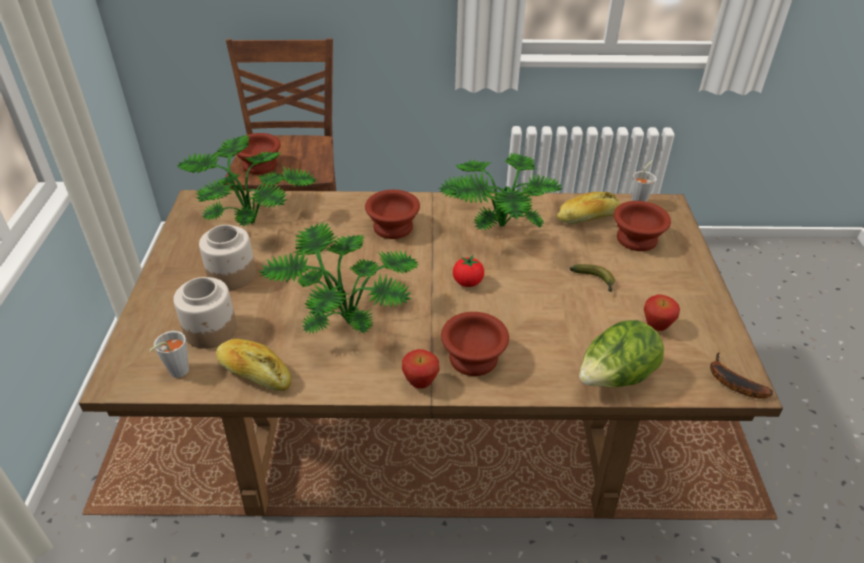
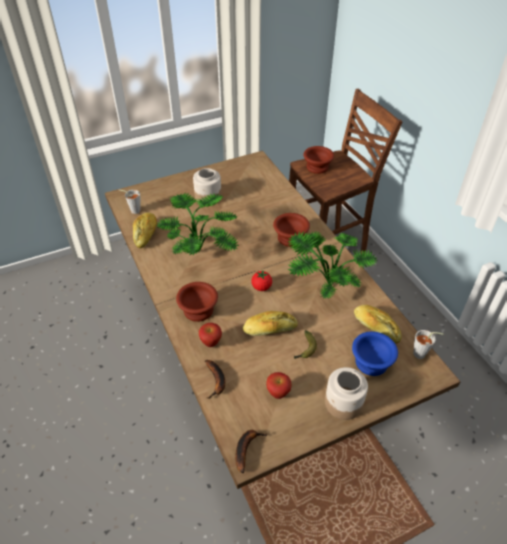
camera: 65 degrees right, 5 degrees up
(211, 330) = (165, 208): jar -> jar (343, 403)
(253, 219) = (257, 184): potted plant -> none
(420, 383) = (168, 295): apple -> apple (211, 343)
(548, 299) = (270, 329): none -> bread
(615, 378) = (216, 381): lettuce -> banana
(636, 238) = (372, 362): brown bowl -> blue bowl

